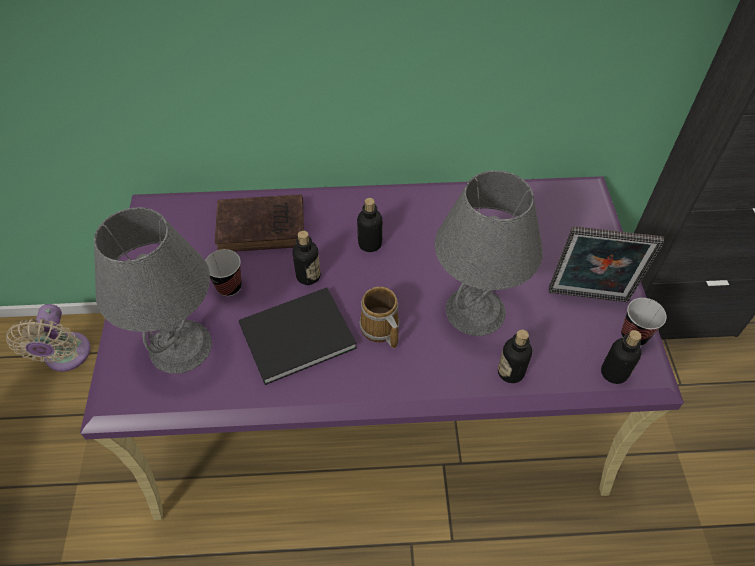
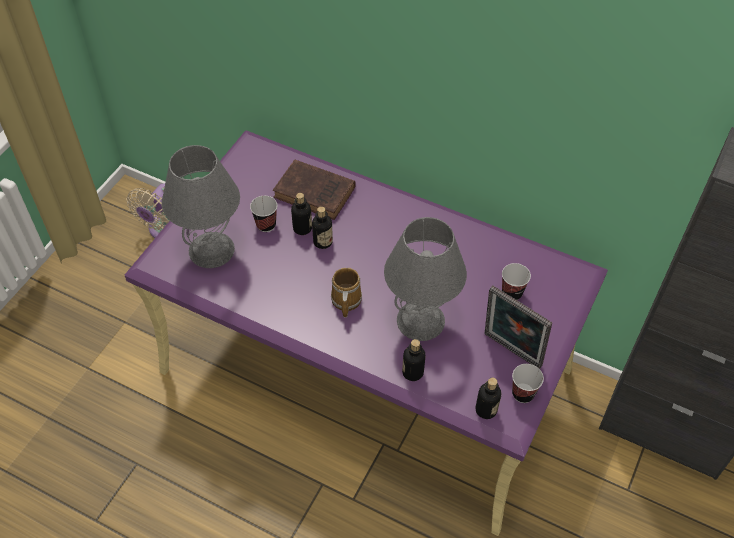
camera: 30 degrees right, 0 degrees up
(293, 335) = (286, 277): black book -> none
(370, 244) = (381, 239): bottle -> bottle (302, 228)
(541, 238) = (512, 293): none -> cup

